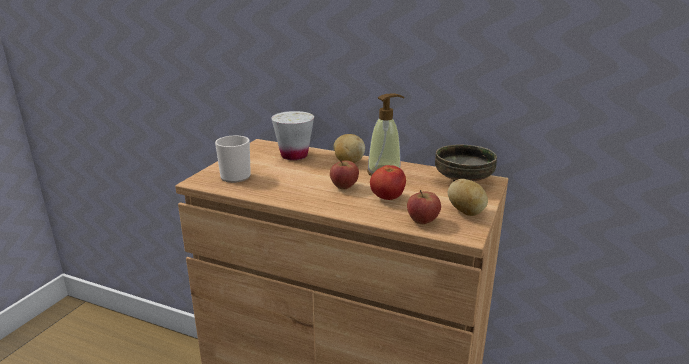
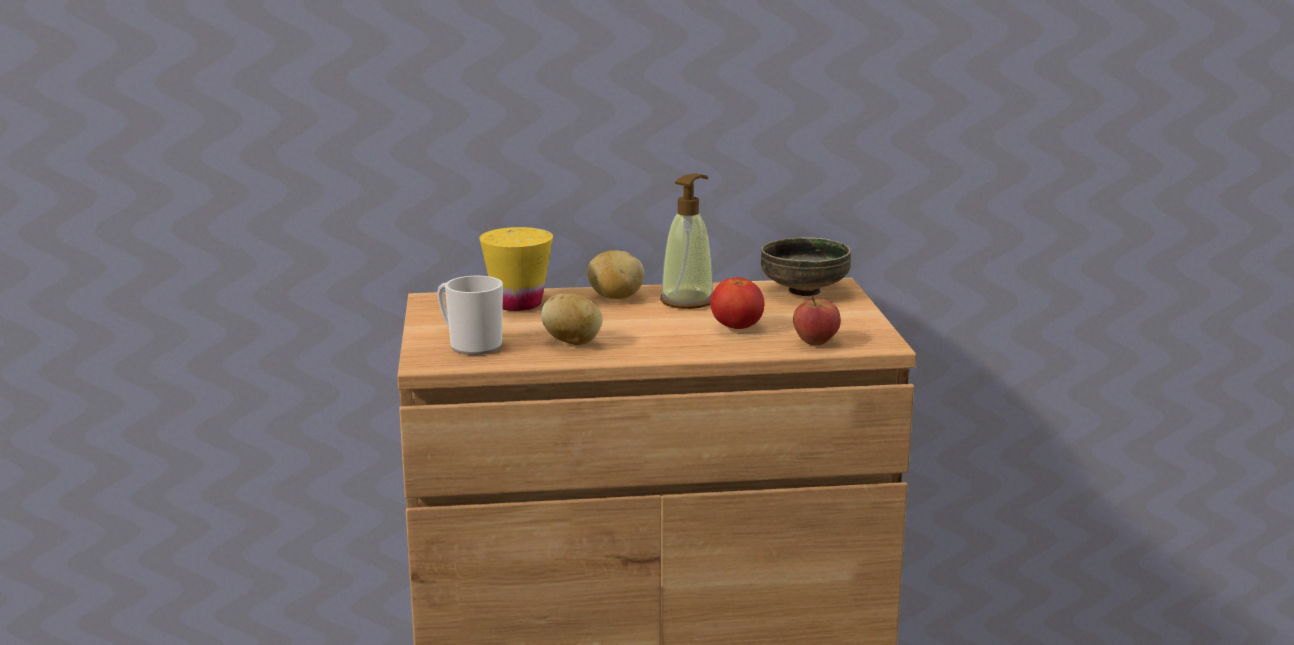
camera: 30 degrees left, 5 degrees down
(294, 155) = (518, 304): white cup -> yellow cup
(344, 187) = (660, 327): apple -> none
(466, 212) = (853, 323): potato -> potato (573, 343)

